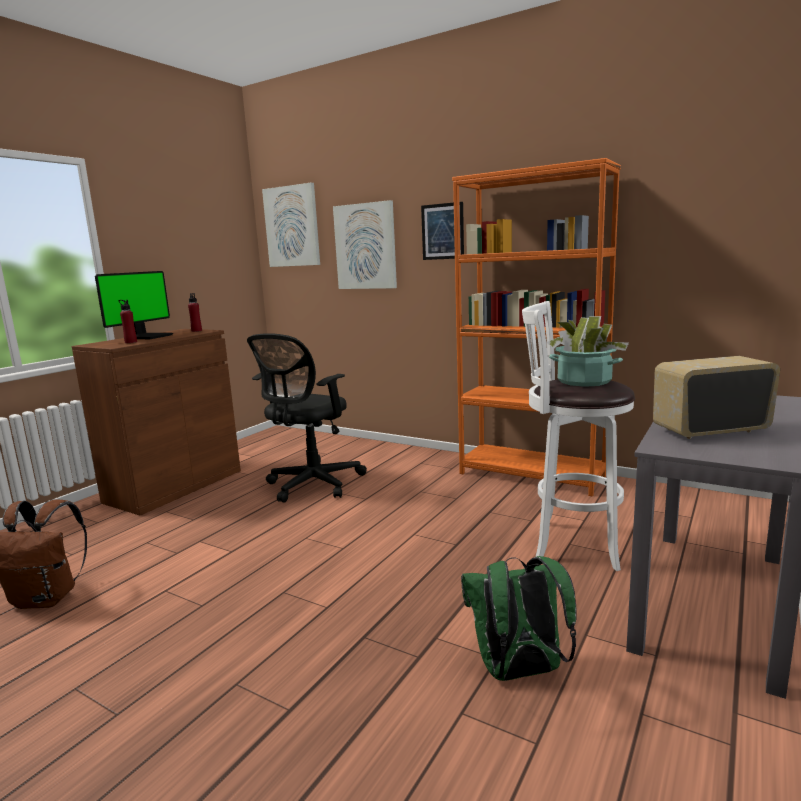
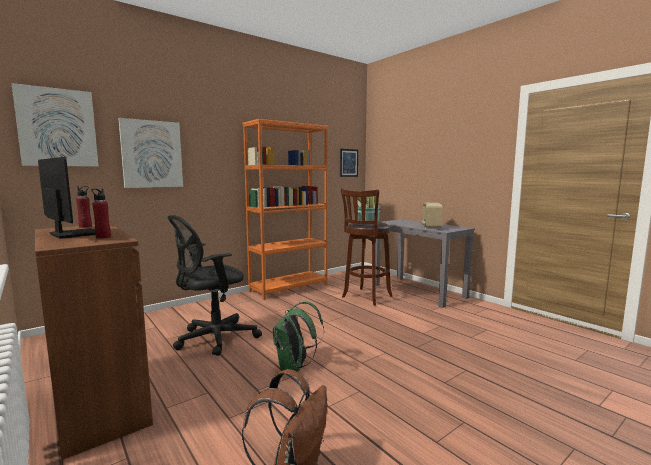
camera: 70 degrees left, 5 degrees down
(311, 485) = (213, 339): black office chair -> black office chair turned 90 degrees clockwise
(442, 231) = (218, 149): picture -> picture (349, 163)
(518, 672) = (450, 324): green backpack -> green backpack (295, 367)
(571, 543) = (365, 297): white stool -> brown stool

